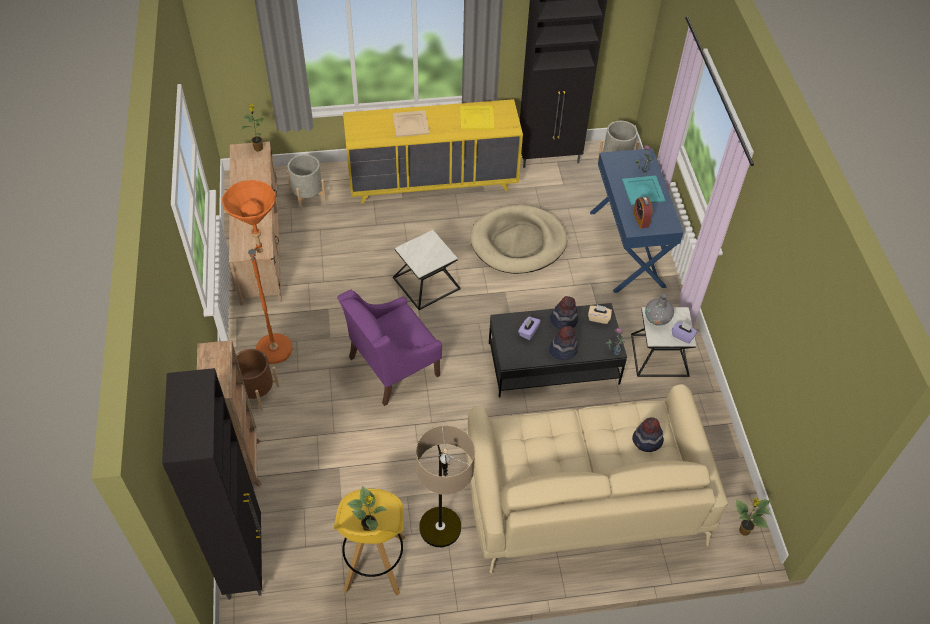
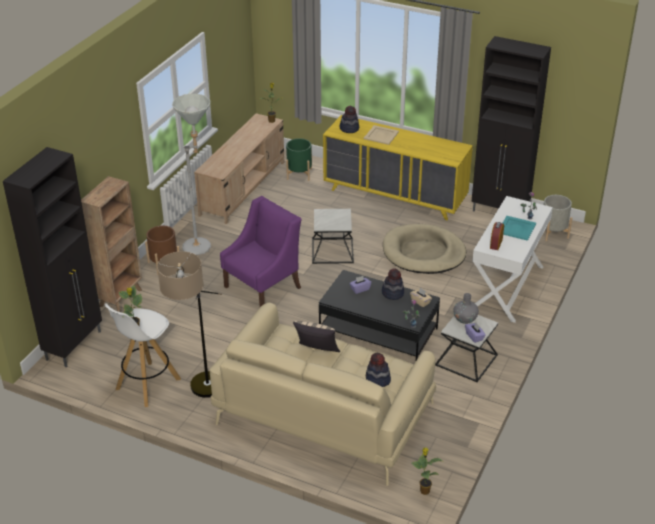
camera: 35 degrees right, 15 degrees down
(278, 343) = (202, 245): orange floor lamp -> grey floor lamp
(308, 196) = (299, 174): grey planter -> green planter
(374, 564) = (147, 384): yellow stool -> white stool
(392, 366) = (263, 287): purple armchair -> purple armchair turned 135 degrees clockwise
(477, 118) = (433, 147): yellow tray -> none
(560, 440) = (316, 353): none -> beige pillow
(563, 350) = (374, 309): hat -> hat (349, 128)
(627, 248) = (507, 287): blue console table -> white console table

